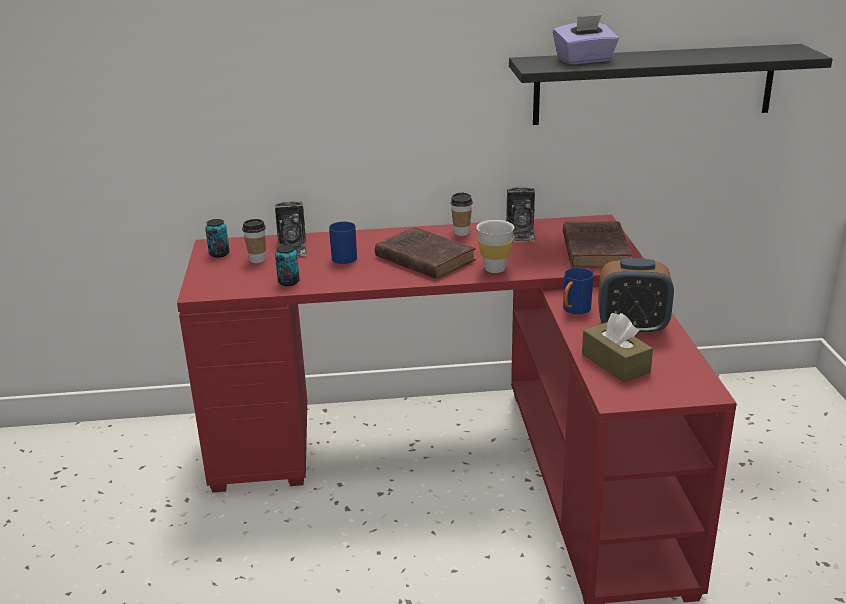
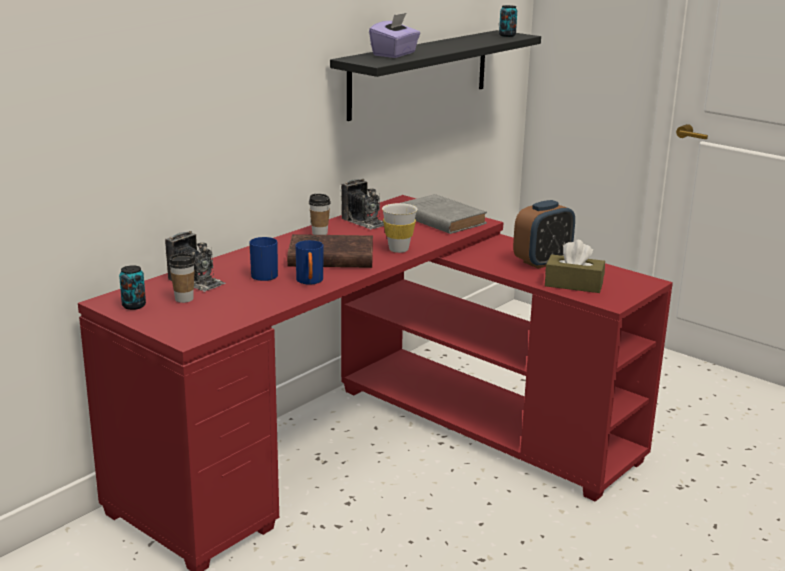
camera: 45 degrees left, 5 degrees down
(288, 282) = (254, 305): can -> can (507, 35)
(574, 311) = (487, 263): blue mug -> blue mug (310, 282)
(595, 249) = (440, 219): brown book -> grey book

